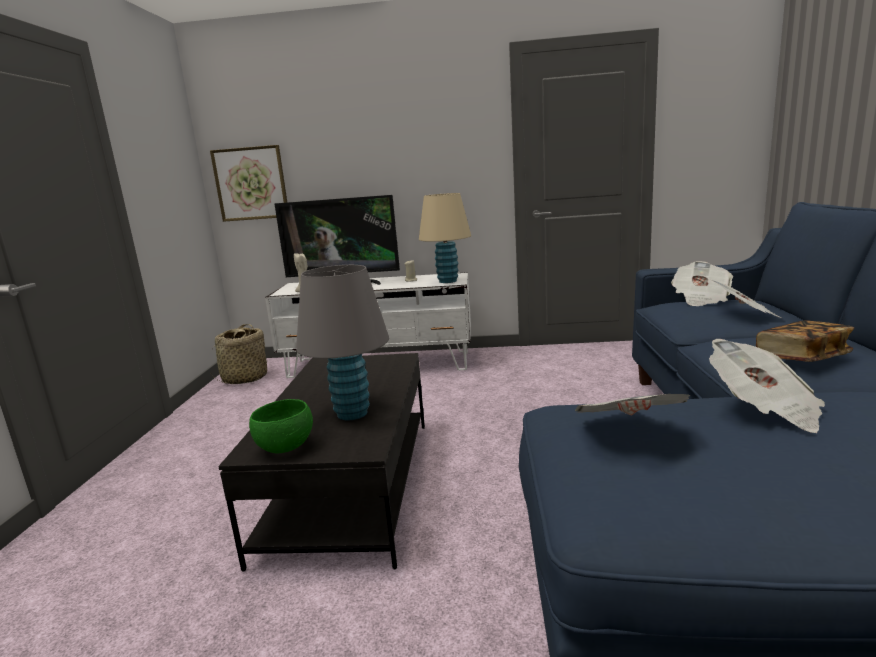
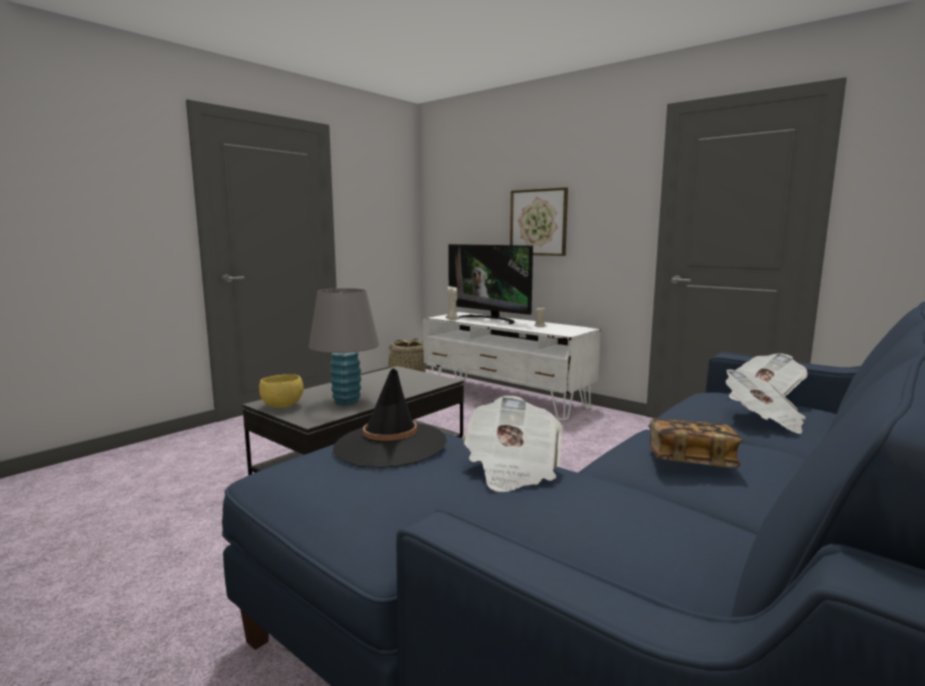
camera: 35 degrees right, 5 degrees down
(251, 184) = (447, 227): picture -> picture (538, 222)
(286, 447) = (283, 406): green bowl -> yellow bowl
(447, 281) = (564, 332): beige table lamp -> none
(628, 432) = (390, 445): newspaper -> black hat

